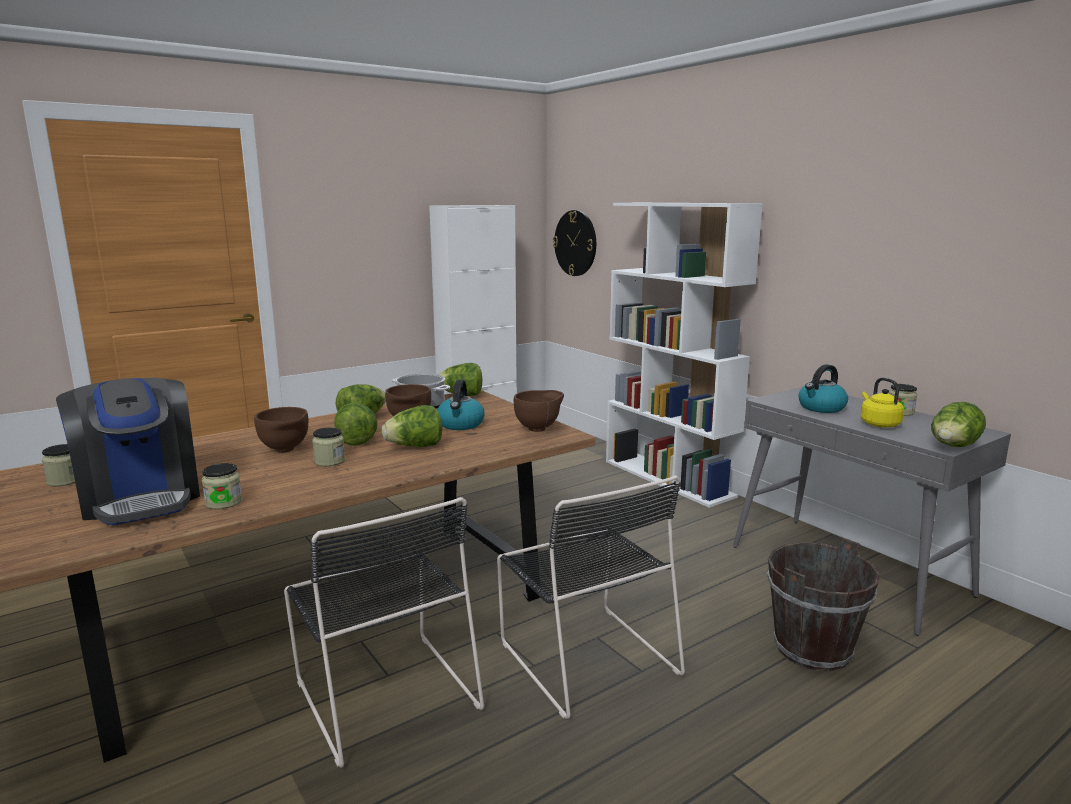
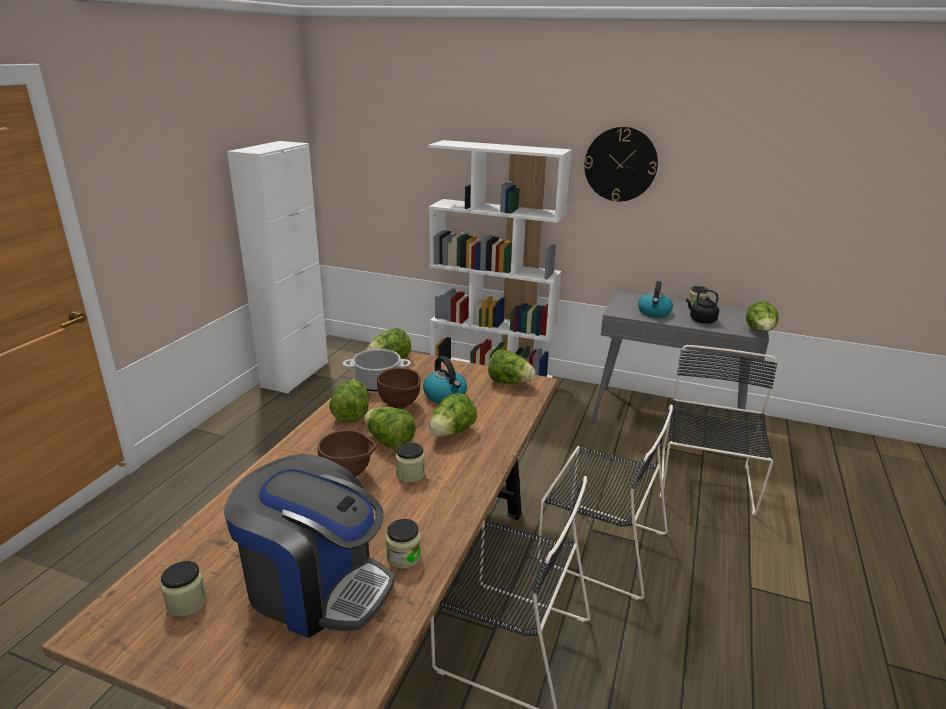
camera: 35 degrees left, 10 degrees up
(539, 429) = (509, 382): brown bowl -> lettuce
(575, 243) = (356, 173): wall clock -> wall clock (620, 164)
(813, 649) = (705, 483): brown bucket -> black chair
(878, 424) = (701, 320): yellow kettle -> black kettle

